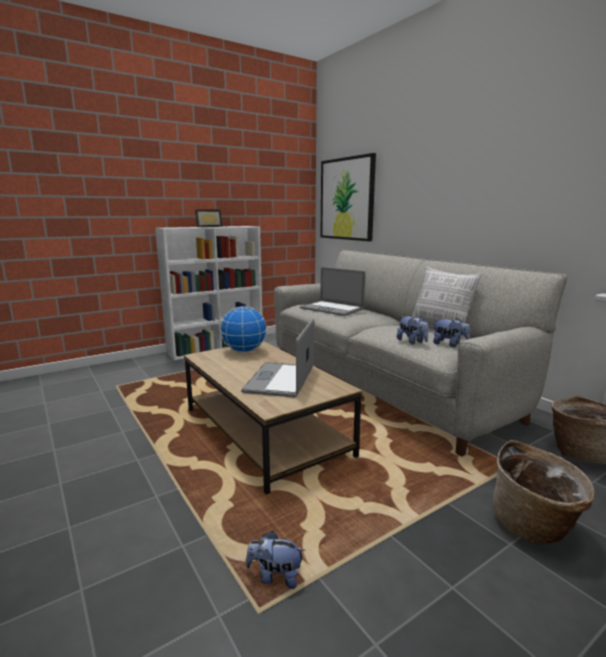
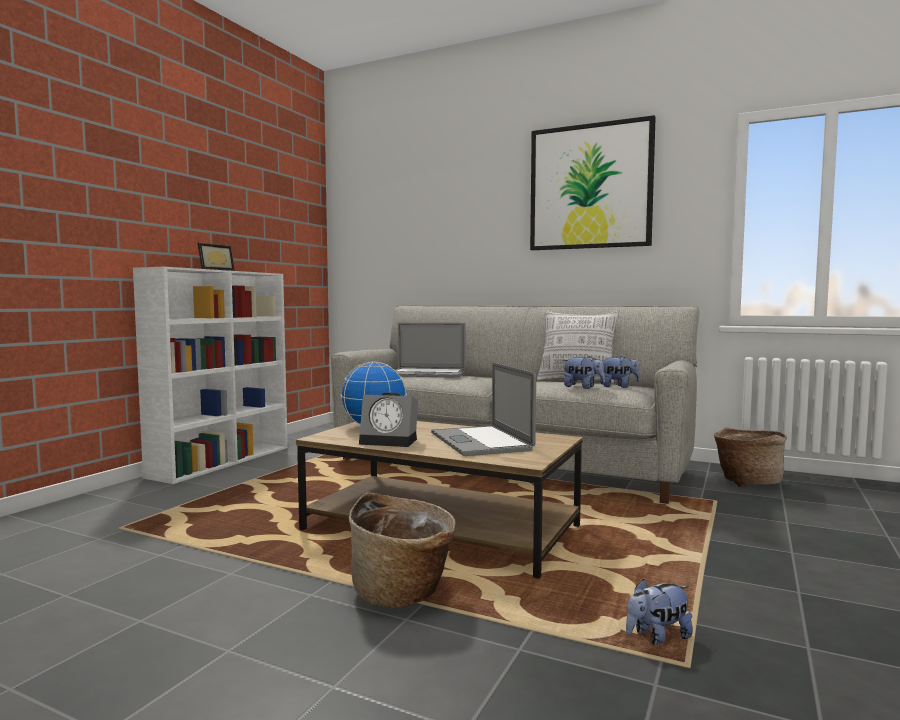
camera: 30 degrees left, 10 degrees down
(228, 367) = (391, 441): none -> alarm clock
(347, 199) = (385, 243): picture -> picture (590, 187)
(534, 526) = (789, 536): basket -> basket (403, 592)

